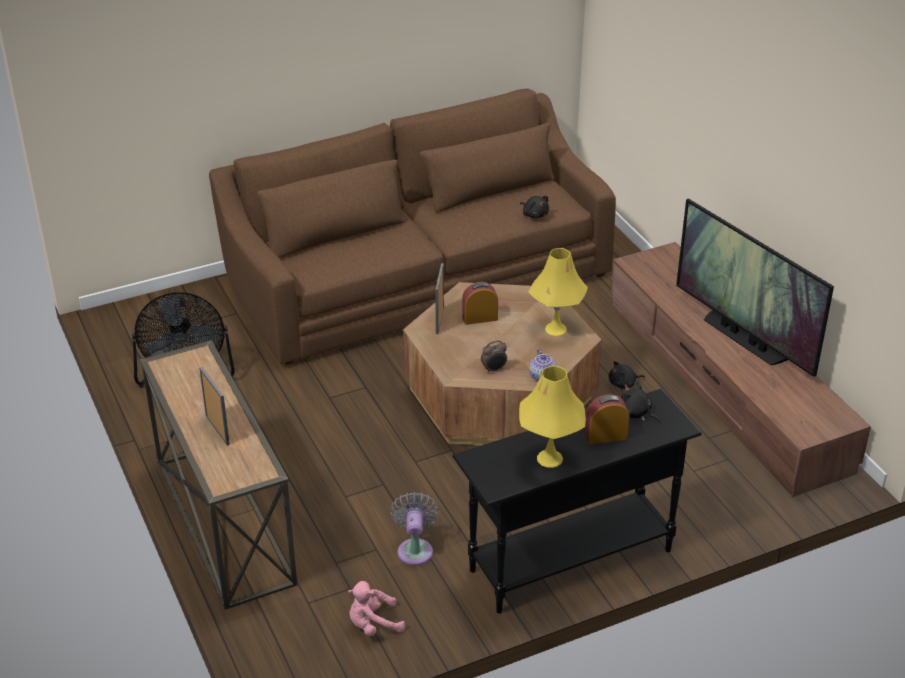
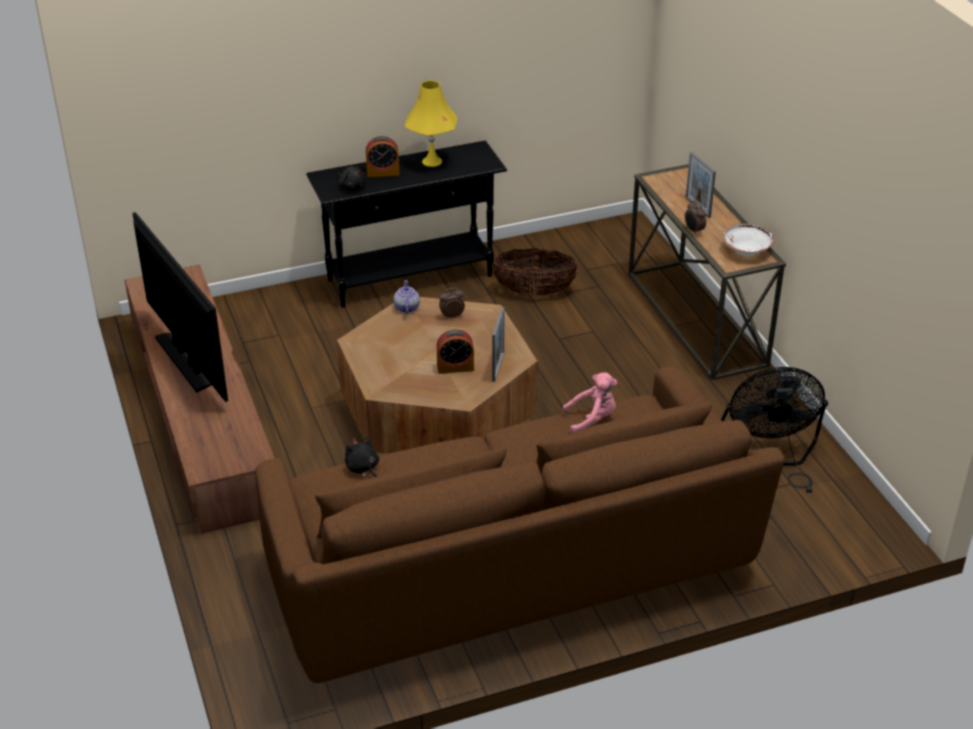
camera: 175 degrees left, 0 degrees up
(177, 373) = (746, 250): none -> white bowl
(230, 394) = (693, 231): none -> alarm clock
(373, 624) = (568, 248): pink plush toy -> pink plush toy (592, 419)
(415, 549) = (534, 291): grey fan -> basket
(555, 329) = (379, 352): yellow table lamp -> none
(623, 384) = (307, 416): black plush toy -> none

